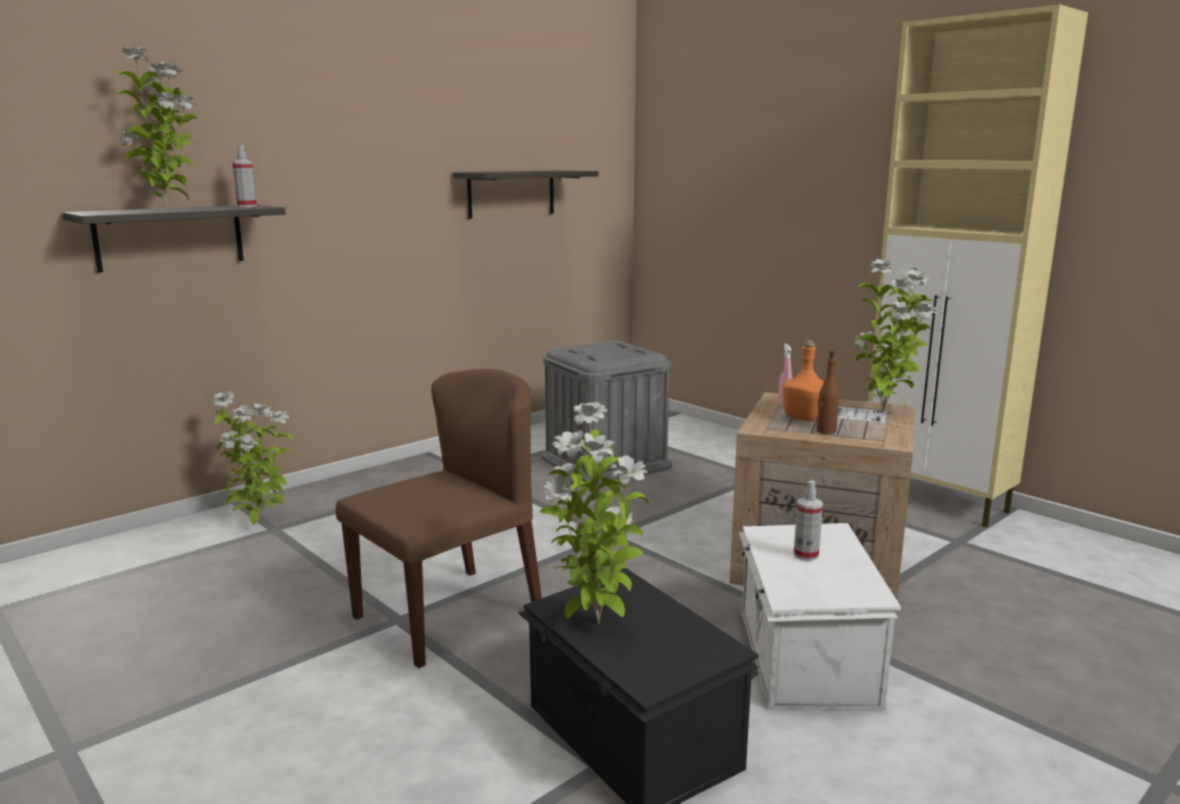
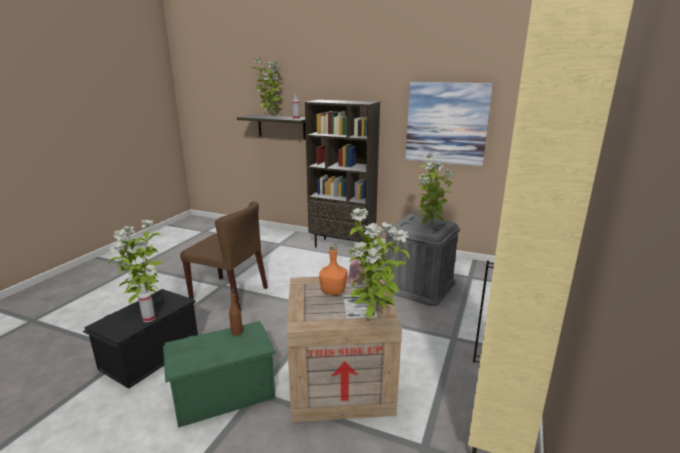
camera: 65 degrees right, 5 degrees up
(260, 524) = (282, 240): potted plant -> potted plant (430, 225)
(388, 478) = (342, 246): none -> brown bookcase
(511, 193) = (446, 123): shelf -> picture
(803, 658) = (223, 392): white storage box -> green storage box
(806, 555) = (224, 342): spray bottle -> spray bottle (149, 319)
(825, 431) = (310, 300): brown bottle -> brown bottle (236, 332)

